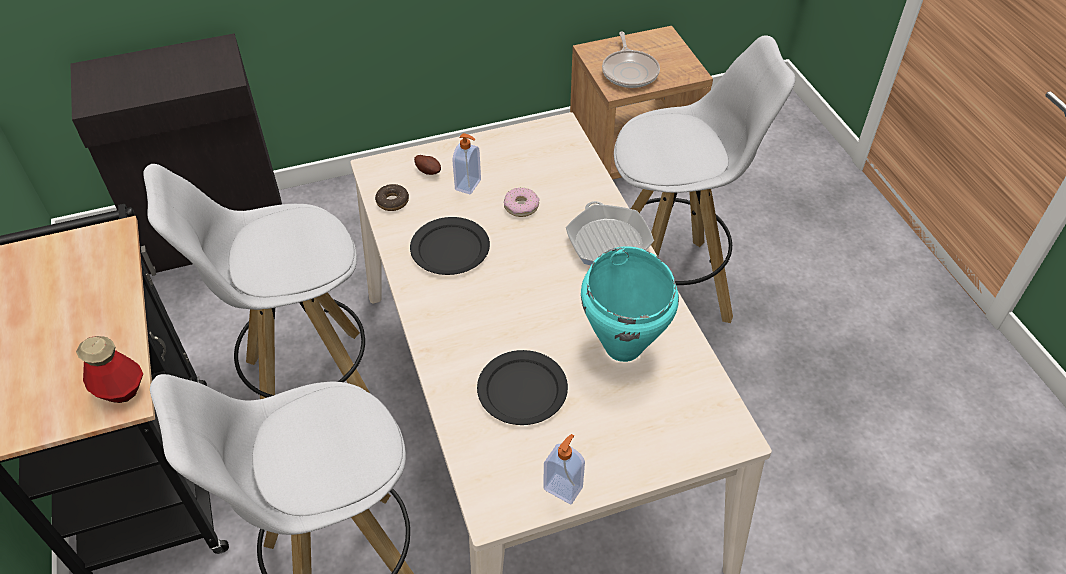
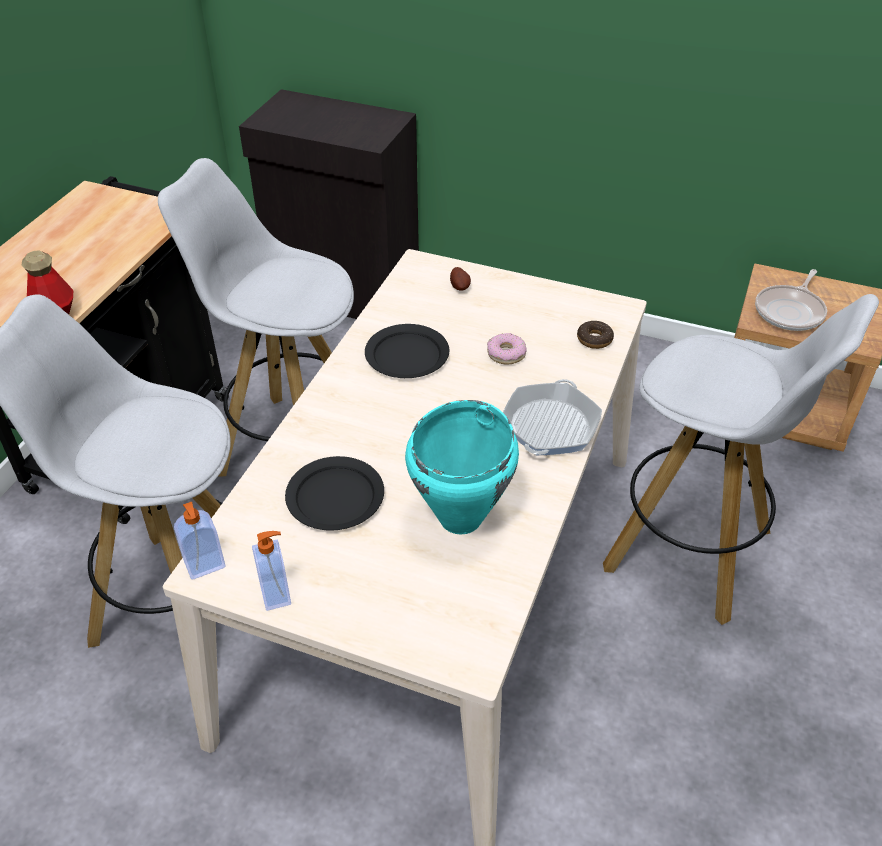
camera: 40 degrees right, 5 degrees down
(392, 201) = (404, 295): donut -> donut (594, 339)
(469, 185) = (480, 314): soap dispenser -> soap dispenser (205, 566)

